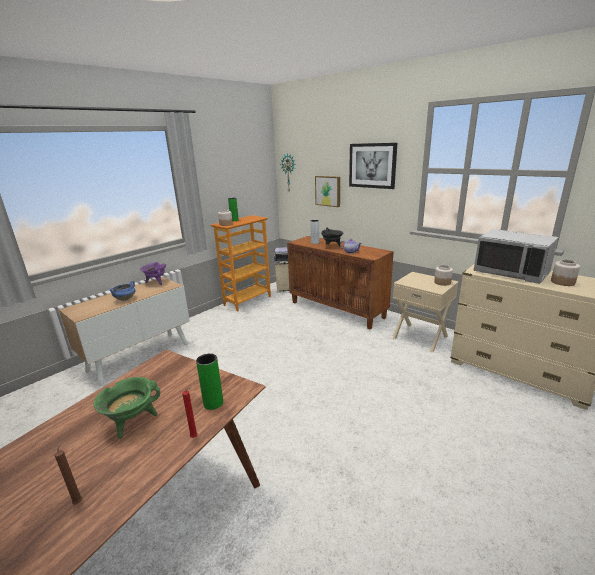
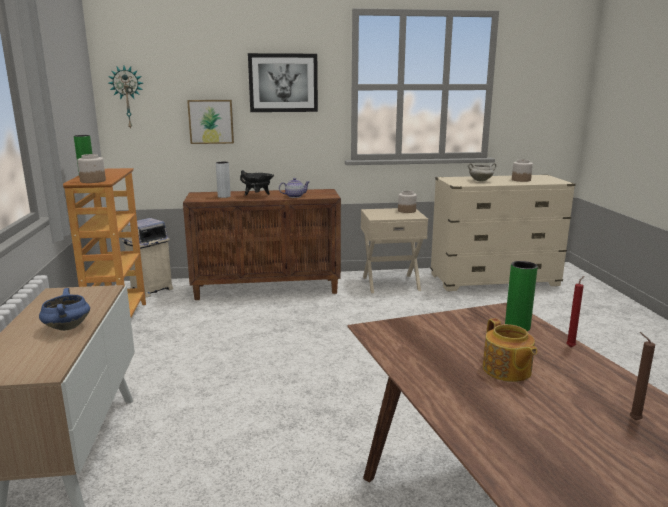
camera: 50 degrees left, 5 degrees down
(132, 422) = (506, 370): green cooking pot -> teapot
(156, 282) = (57, 296): purple cooking pot -> none
(511, 272) = (480, 181): grey microwave -> white cooking pot

